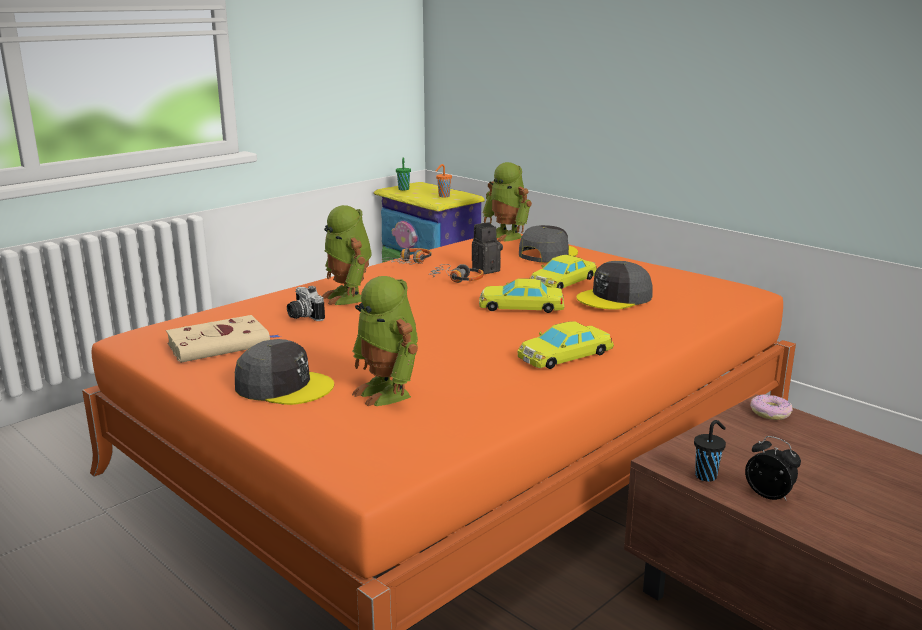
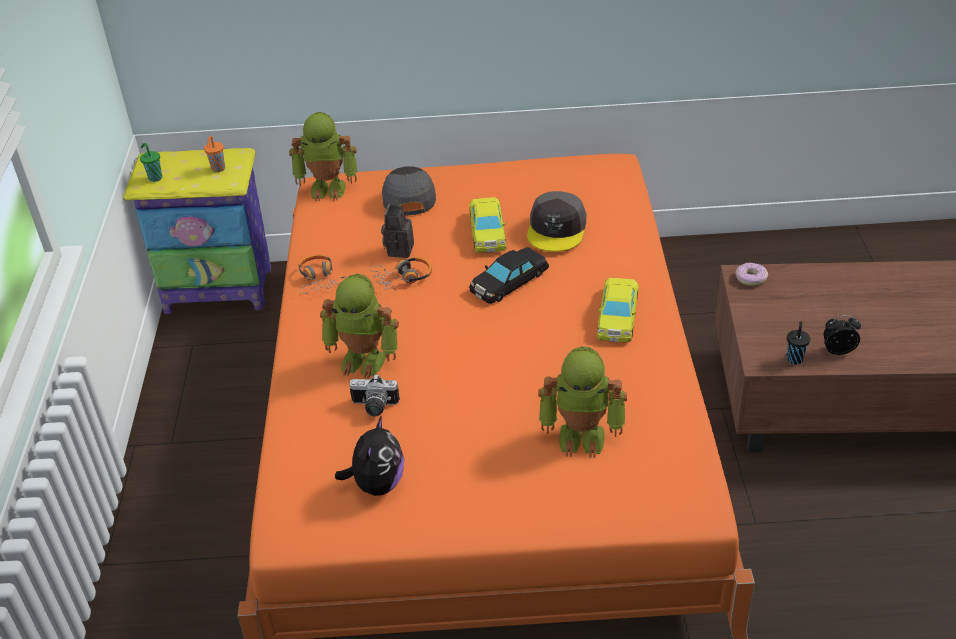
camera: 45 degrees left, 20 degrees up
(221, 344) = (377, 484): beige book -> plush toy
(284, 386) = (509, 485): grey cap -> none
(521, 306) = (508, 281): yellow toy car -> black toy car

